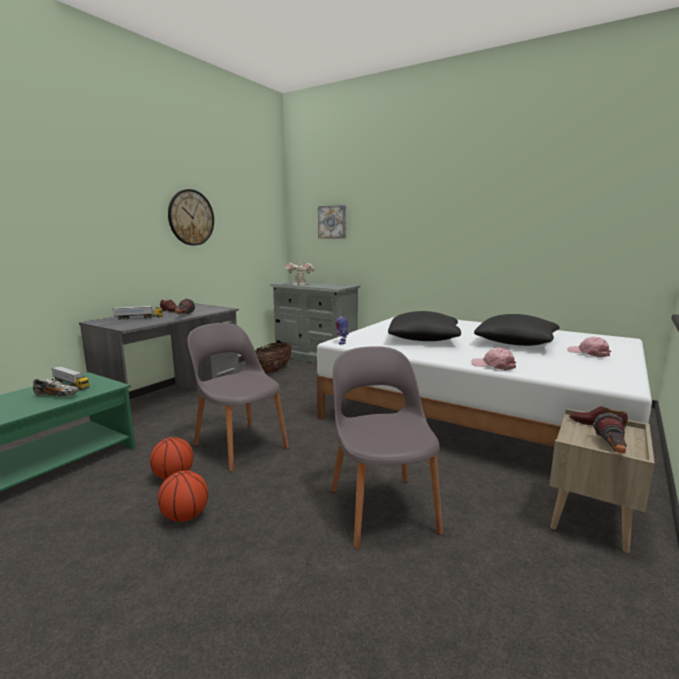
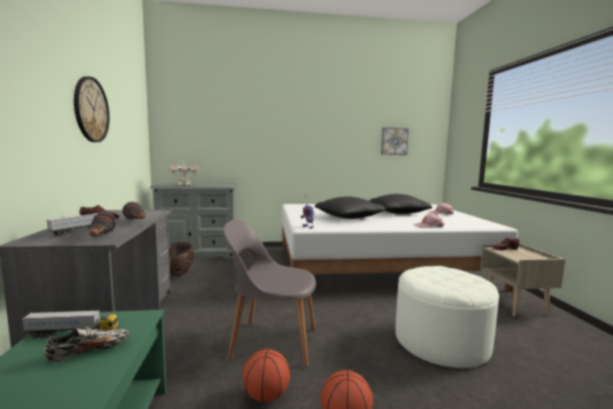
camera: 40 degrees left, 5 degrees down
(332, 222) = (206, 127): picture -> picture (394, 141)
(382, 507) = (441, 342): grey chair -> white ottoman
(611, 449) = (537, 258): flashlight -> flashlight (100, 238)

